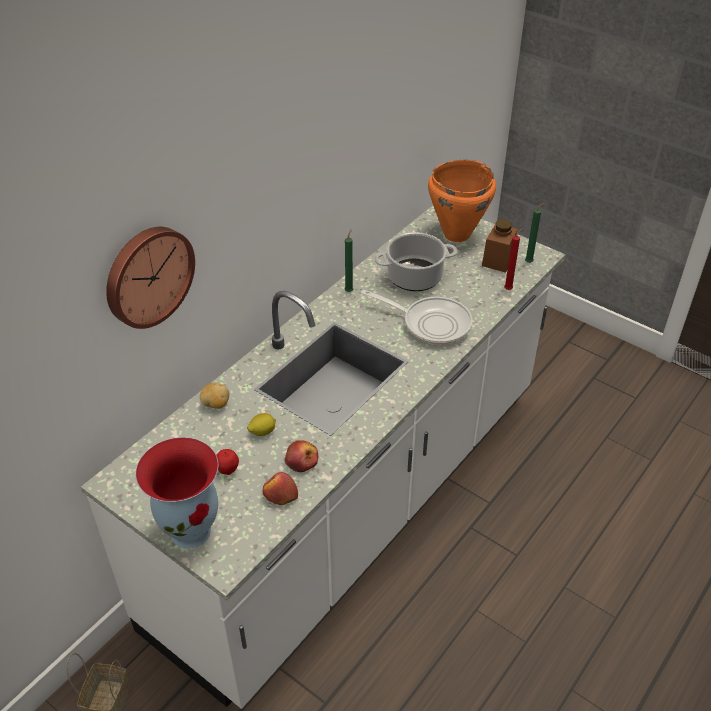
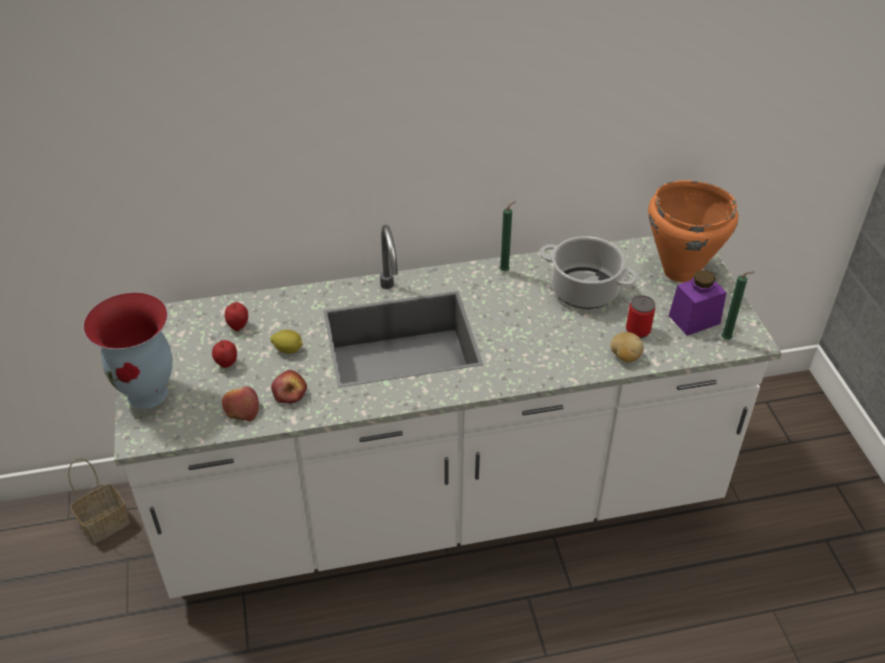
camera: 40 degrees right, 0 degrees up
(147, 275) = (227, 141): wall clock -> none
(202, 438) = (238, 326): none -> apple
(216, 404) = (280, 305): potato -> potato (625, 356)
(431, 323) = (547, 342): frying pan -> none
(475, 285) = (638, 330): none -> can
(498, 260) = (694, 319): brown jar -> purple jar
(509, 289) = (670, 354): red candle -> none

